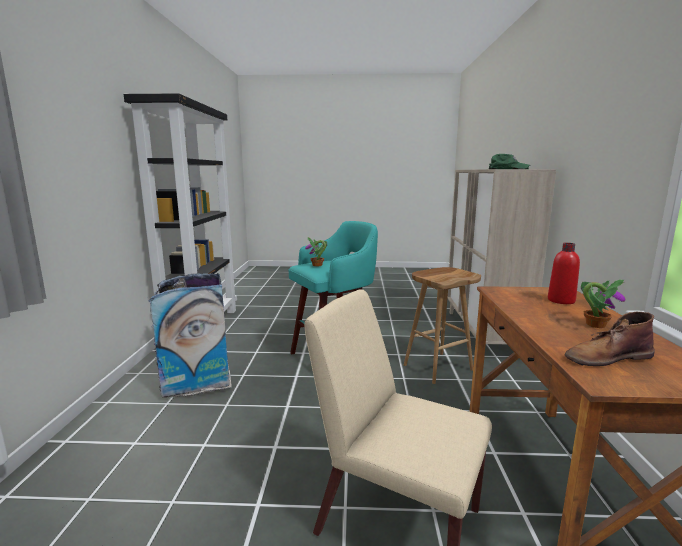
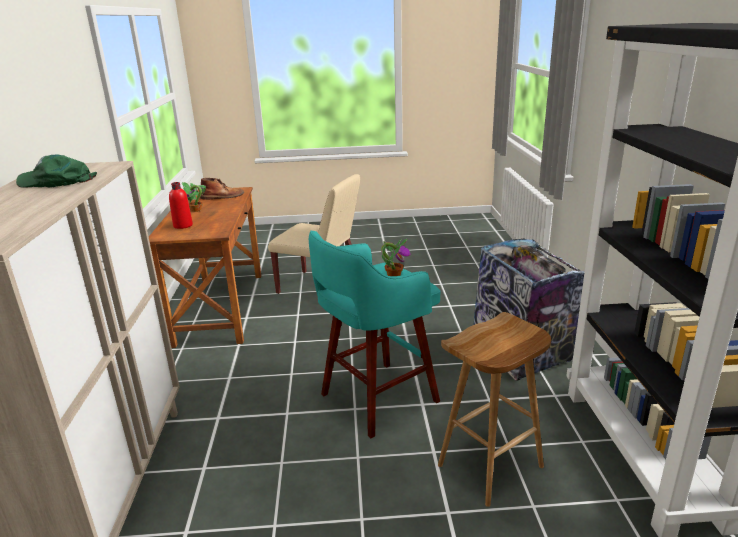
camera: 175 degrees right, 10 degrees up
(438, 367) = (243, 394): brown stool -> brown stool (490, 467)

